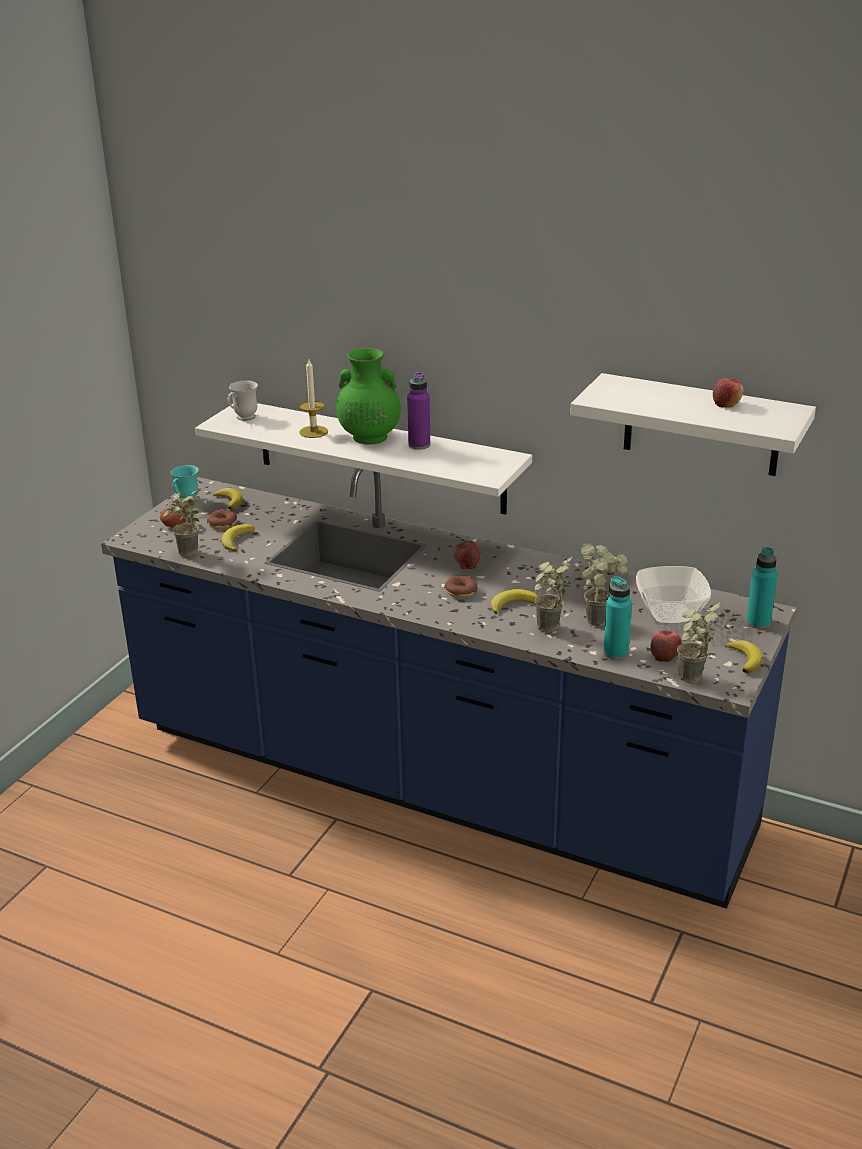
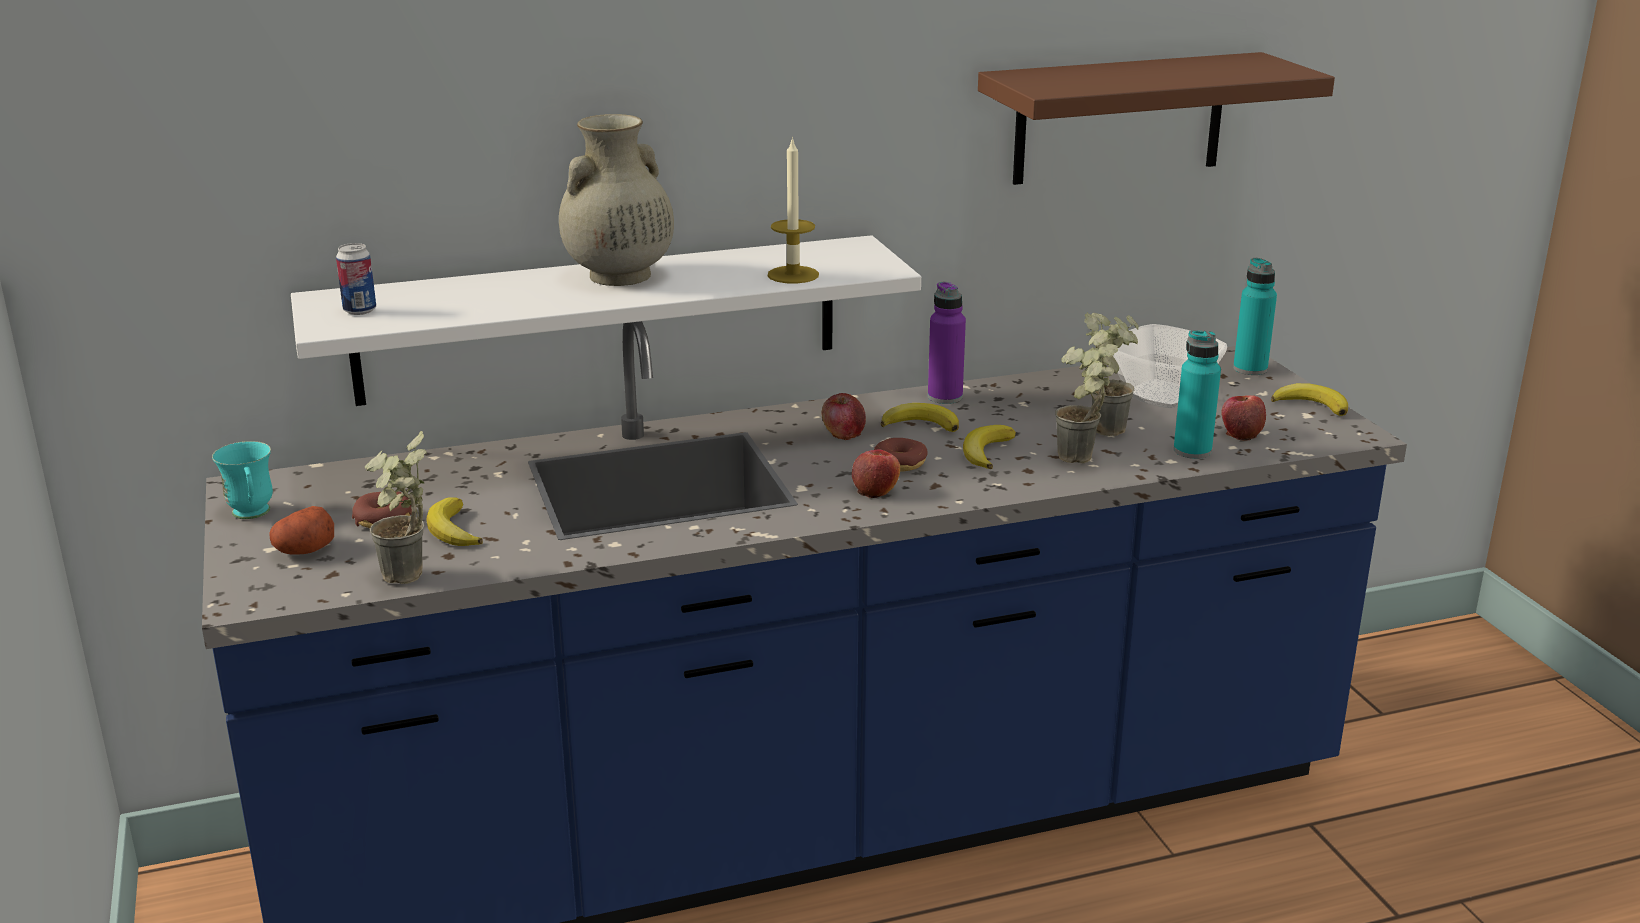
camera: 45 degrees left, 5 degrees down
(230, 501) = (334, 487): banana -> banana (920, 424)
(242, 419) = (360, 310): white mug -> can
(313, 432) = (518, 293): candle -> candle (793, 275)
(368, 437) = (618, 276): green vase -> beige vase
(419, 445) = (709, 265): purple bottle -> purple bottle (945, 397)
(691, 682) = (1315, 445): potted plant -> none
(701, 425) = (1119, 118): white shelf -> brown shelf
(726, 404) = (1185, 66): apple -> apple (875, 490)

